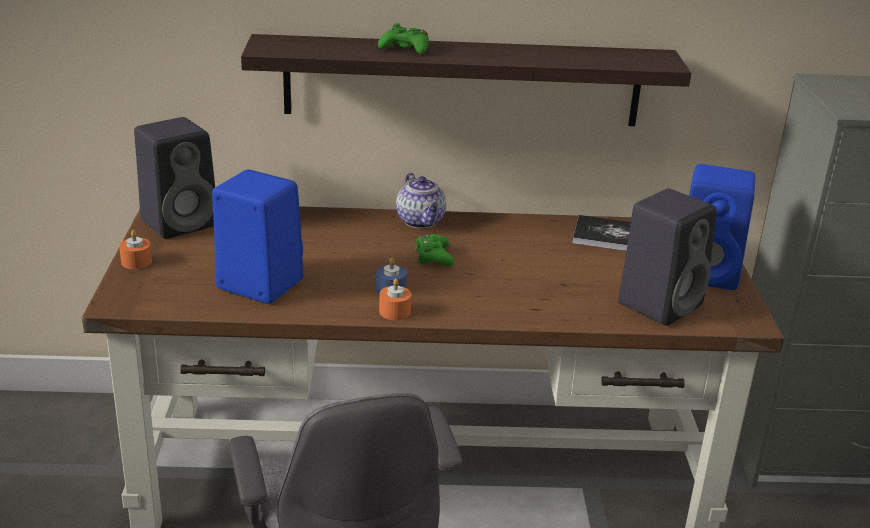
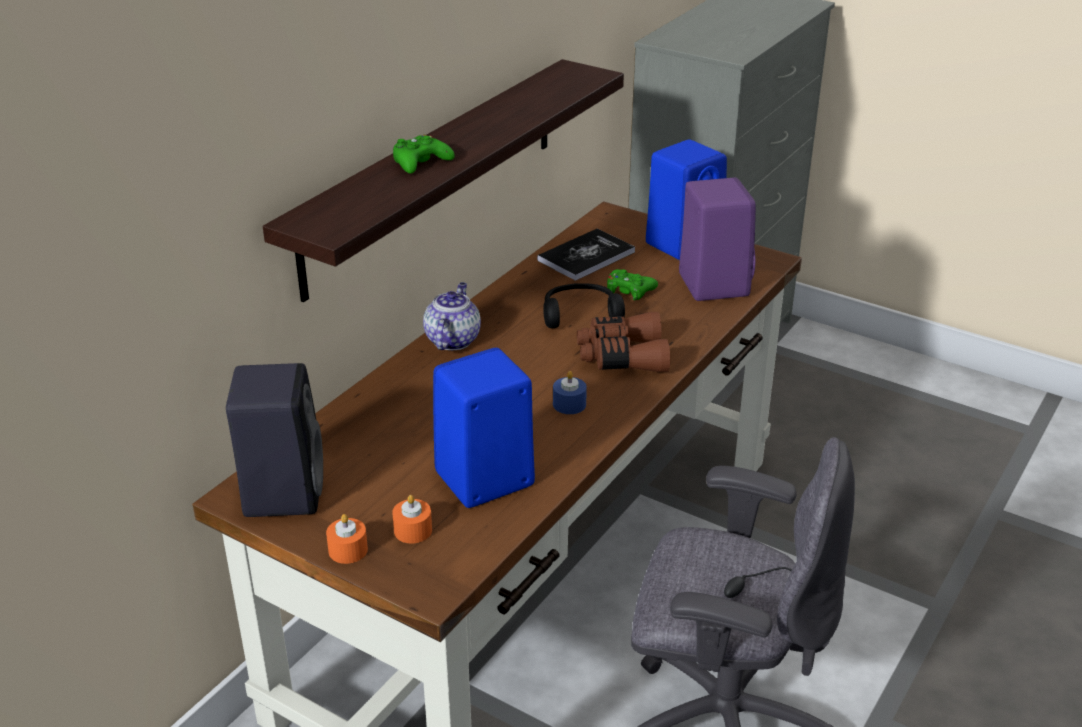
camera: 55 degrees left, 5 degrees up
(395, 311) = (611, 416): orange candle -> orange candle (413, 530)
(421, 222) = (452, 339): teapot -> teapot turned 90 degrees counterclockwise
(433, 257) = (529, 359): green game controller -> green game controller (629, 290)
(486, 293) = (622, 356): none -> brown binoculars
(525, 259) = (580, 314): none -> black headphones
(661, 303) = (712, 283): black speaker -> purple speaker

